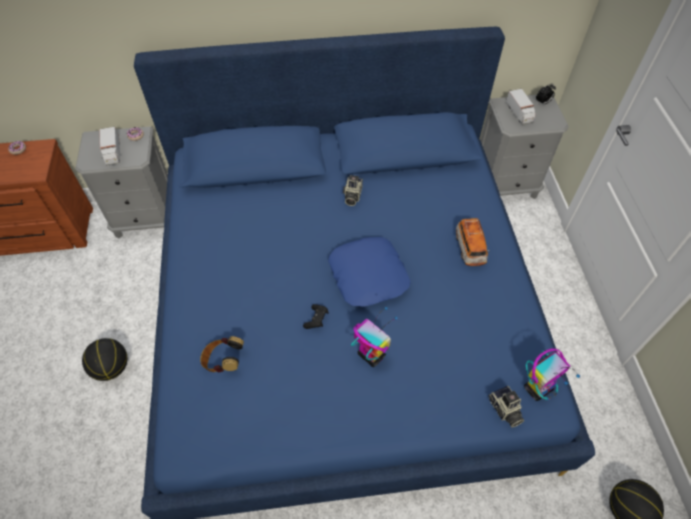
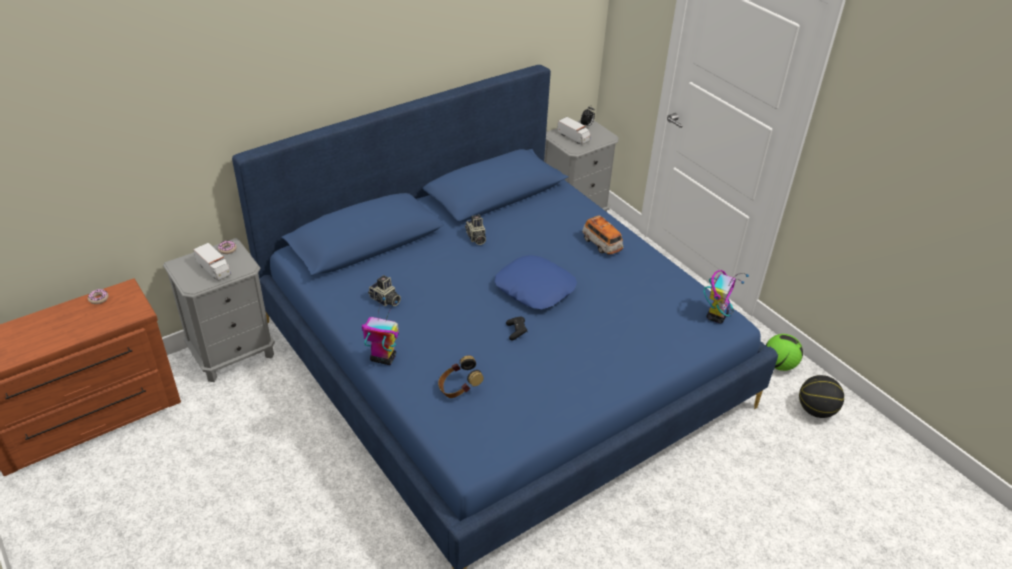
camera: 30 degrees left, 15 degrees down
(112, 367) = (297, 493): basketball -> none
(370, 355) = (578, 340): toy robot -> toy robot (382, 358)
(504, 410) = (703, 338): camera -> camera (385, 300)
(618, 436) = (779, 365): none -> football

